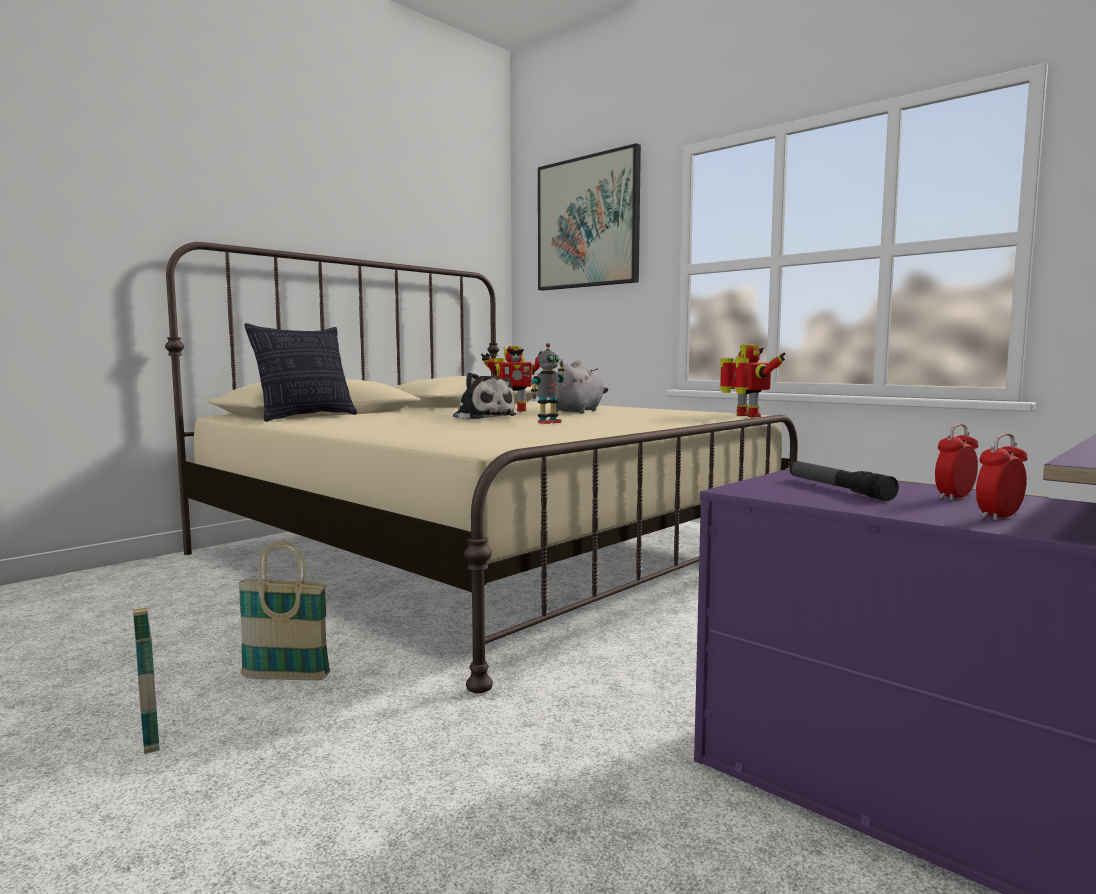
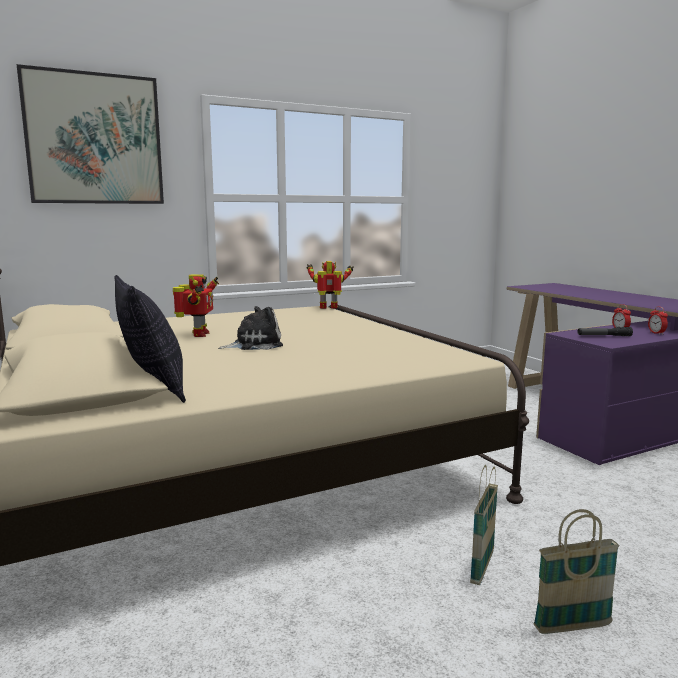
camera: 70 degrees left, 5 degrees up
(548, 422) = (323, 337): toy robot -> none
(577, 411) = (238, 325): grey plush toy -> none

